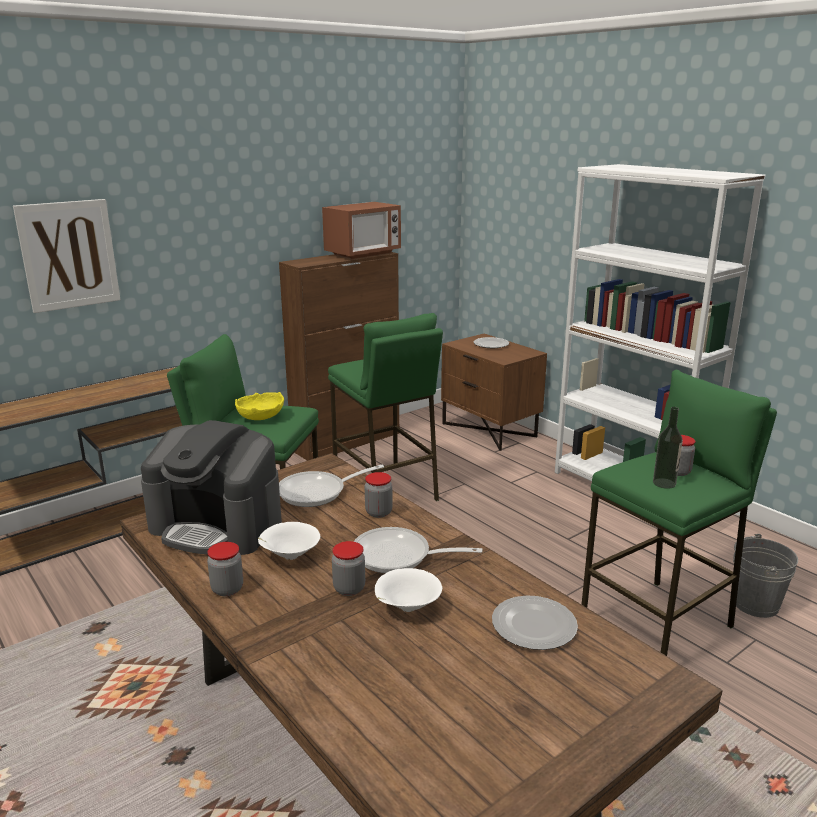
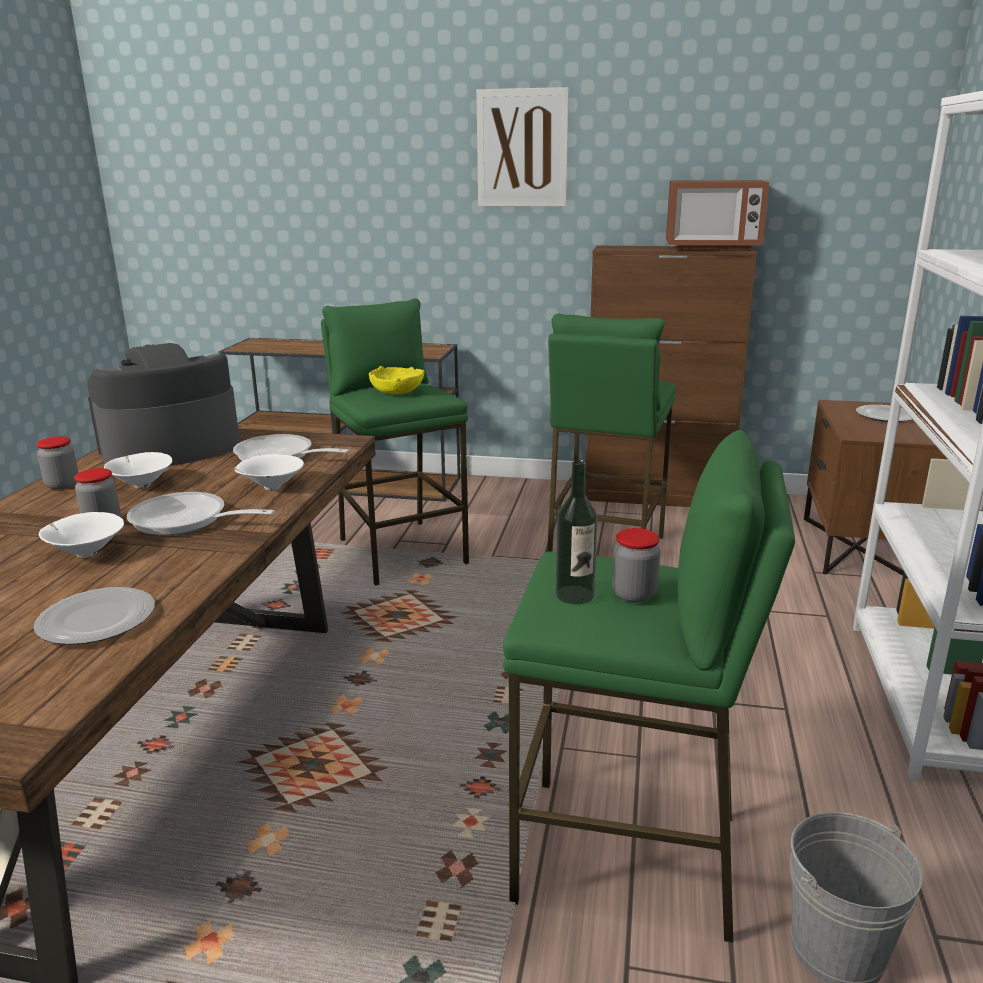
camera: 50 degrees right, 0 degrees up
(69, 255) = (366, 207): picture -> picture (522, 148)
(217, 525) = (170, 449): coffee machine -> coffee machine turned 75 degrees clockwise
(378, 512) = (270, 488): jar -> white bowl
(398, 556) = (186, 521): frying pan -> frying pan turned 45 degrees counterclockwise

